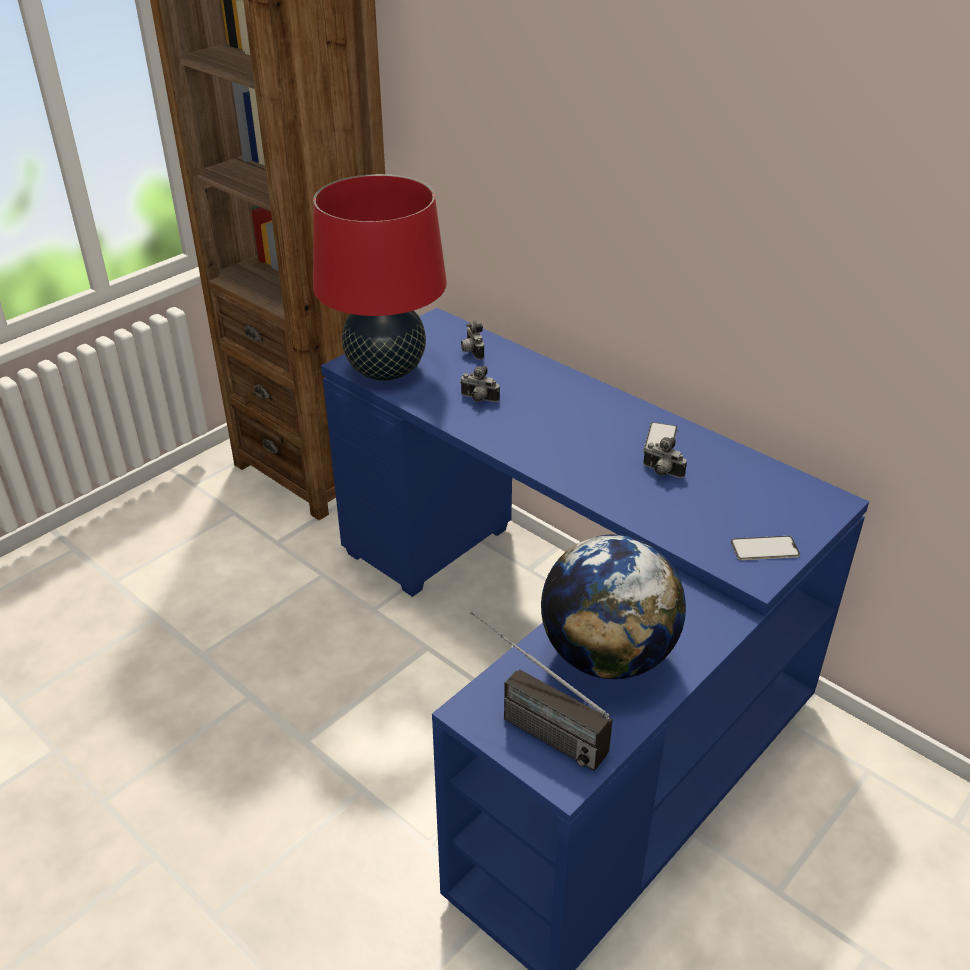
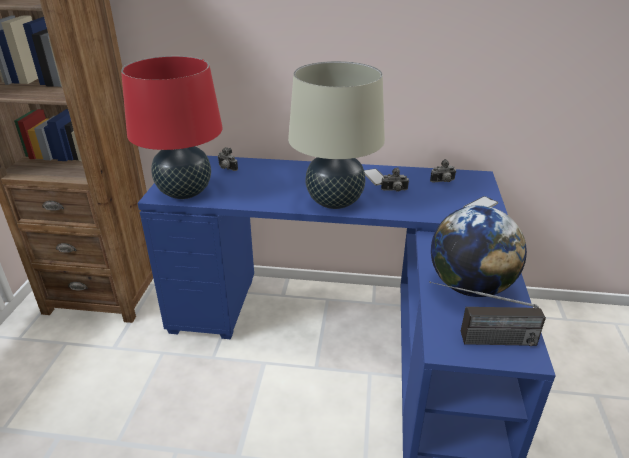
camera: 35 degrees left, 5 degrees down
(478, 399) = (259, 189): camera -> camera (443, 182)
(555, 456) = (334, 202): none -> beige table lamp

